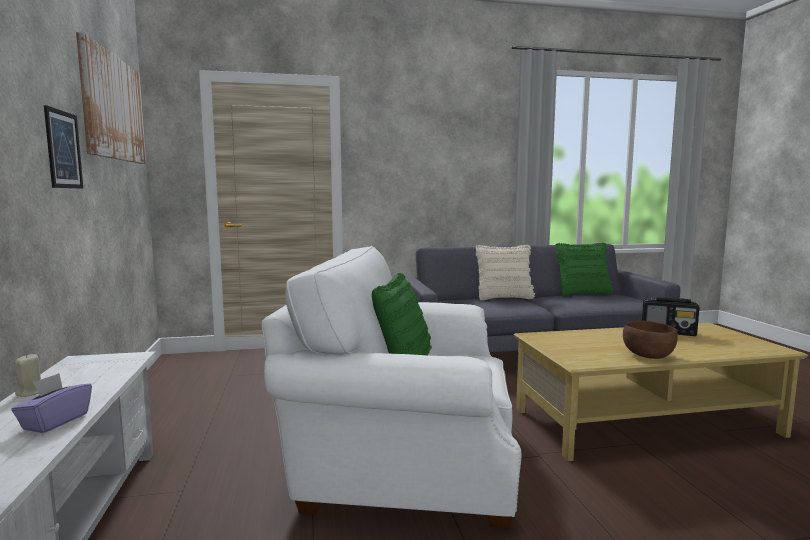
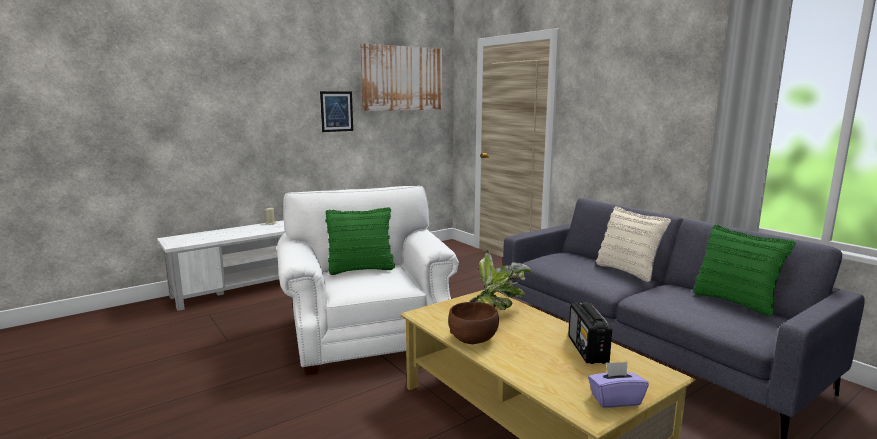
camera: 65 degrees right, 5 degrees up
(55, 422) = (243, 233): purple tissue box -> purple tissue box (615, 400)
(577, 339) = (498, 310): none -> potted plant

